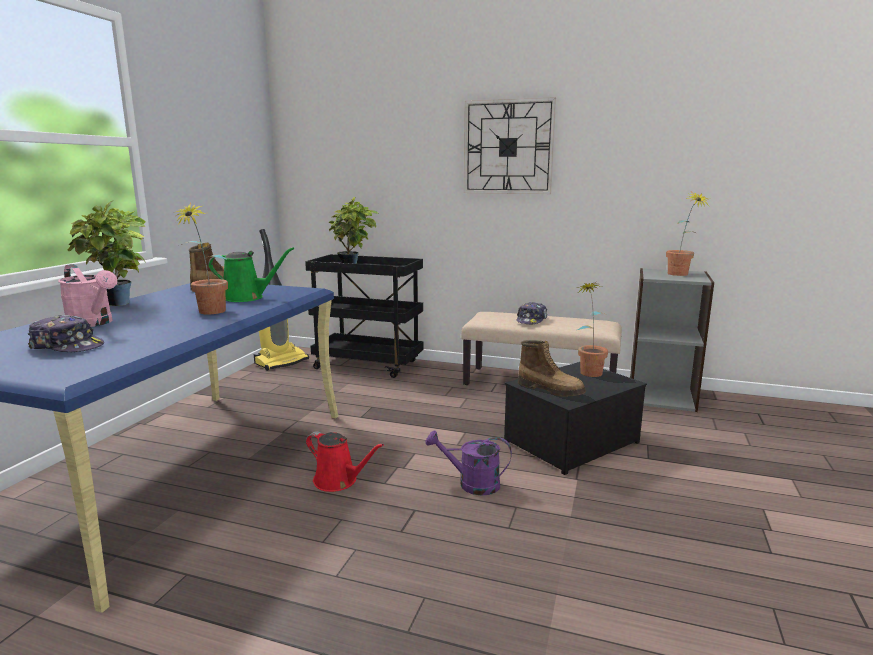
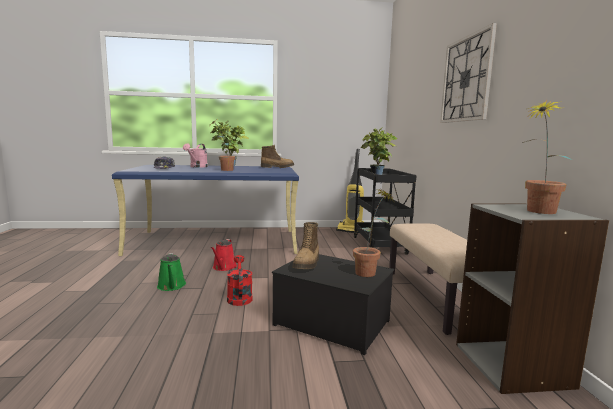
camera: 65 degrees right, 5 degrees down
(246, 298) = (257, 170): green watering can -> green watering can (171, 286)
(471, 484) = (239, 297): purple watering can -> red watering can
(531, 320) = (431, 234): cap -> none

